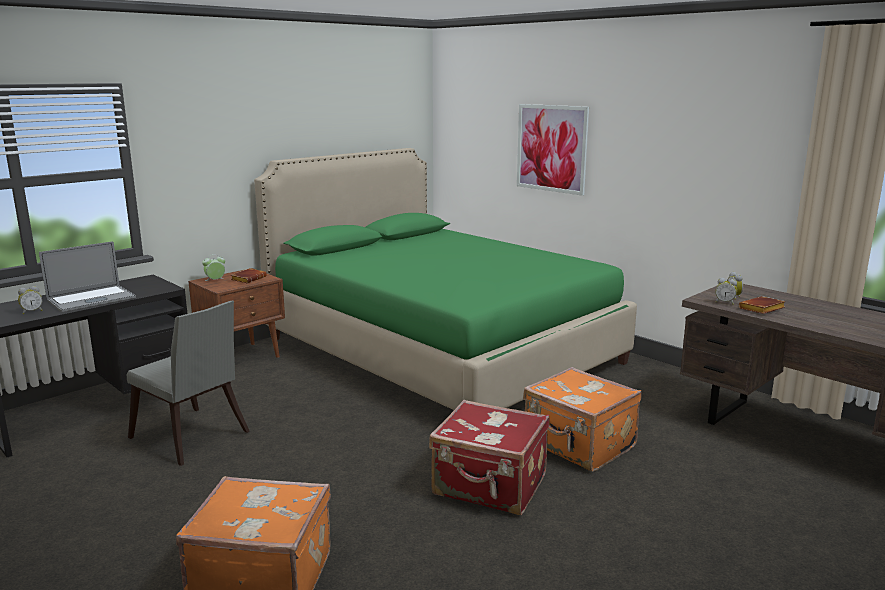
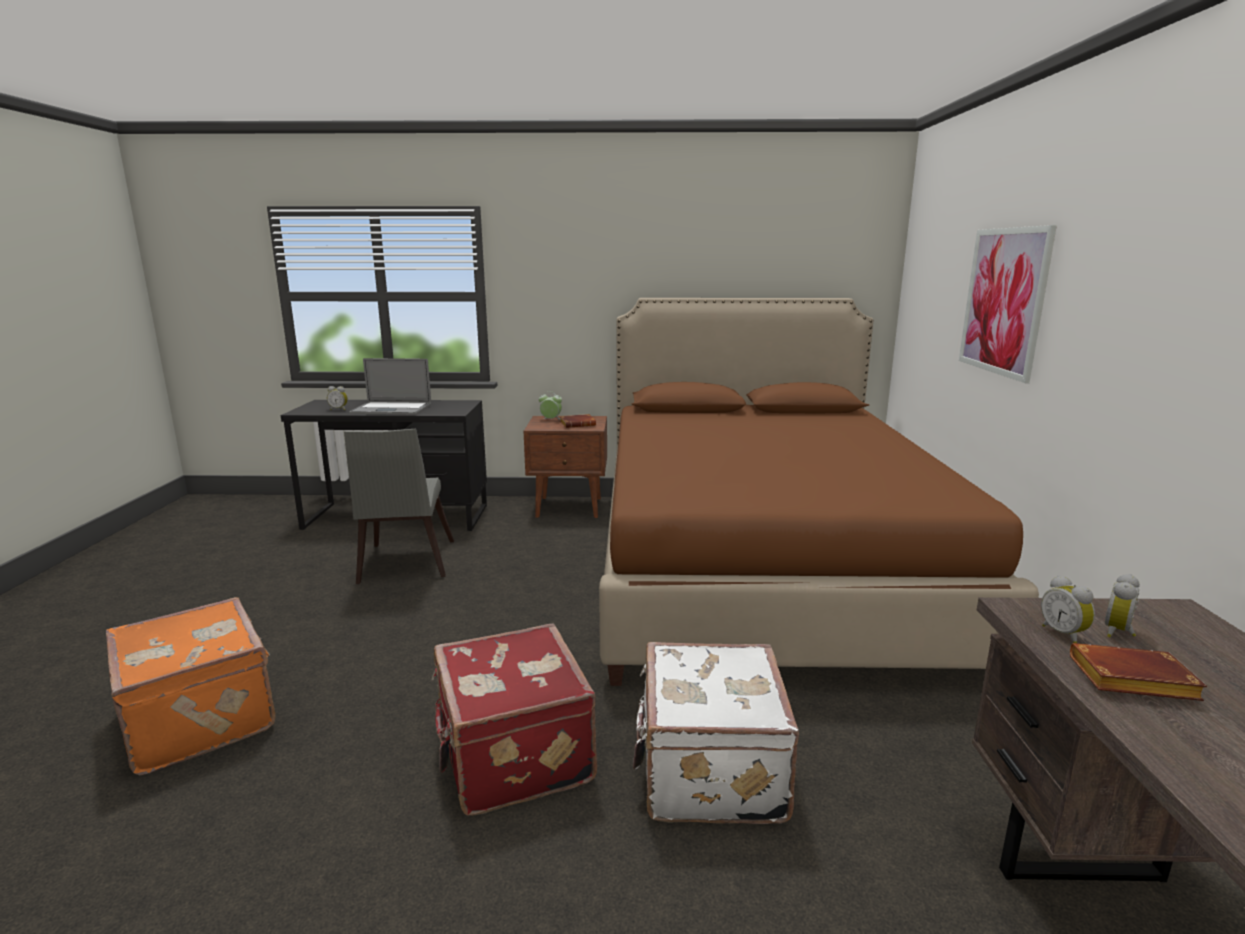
camera: 45 degrees right, 0 degrees up
(440, 350) = (760, 567): green bed -> brown bed
(578, 445) = (708, 771): orange suitcase -> white suitcase

